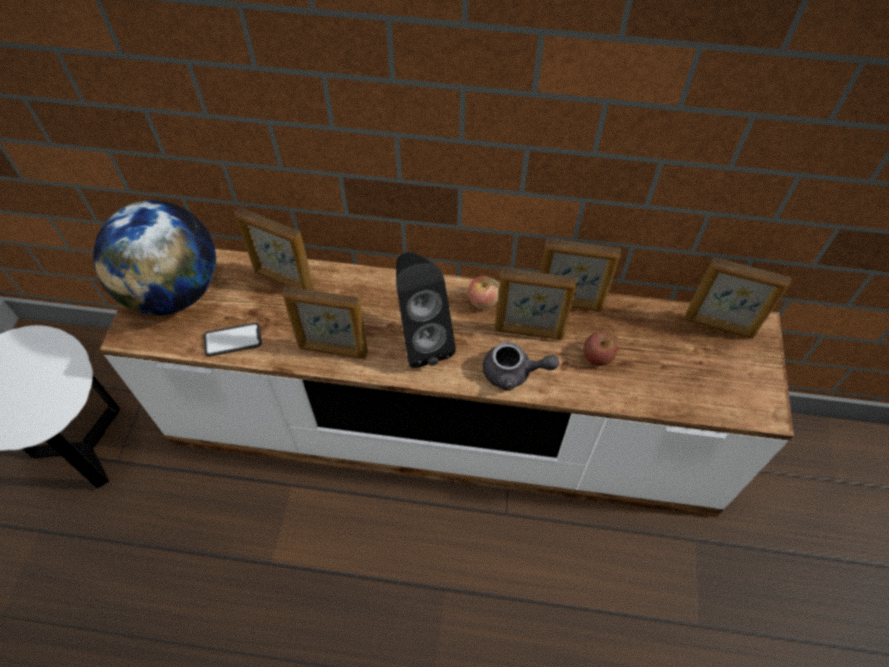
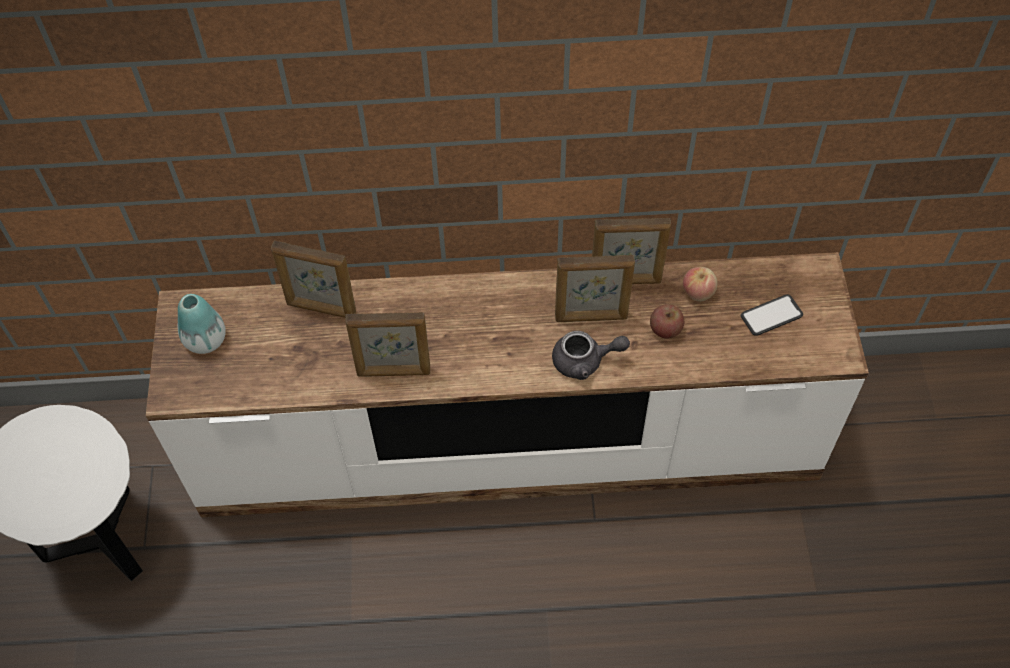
camera: 10 degrees left, 0 degrees up
(174, 291) = (206, 340): globe -> vase
(232, 340) = (285, 380): phone -> phone (771, 315)
(421, 339) = (482, 344): black speaker -> none
(483, 300) = (537, 293): apple -> apple (698, 292)
(719, 326) = (781, 277): picture frame -> none

